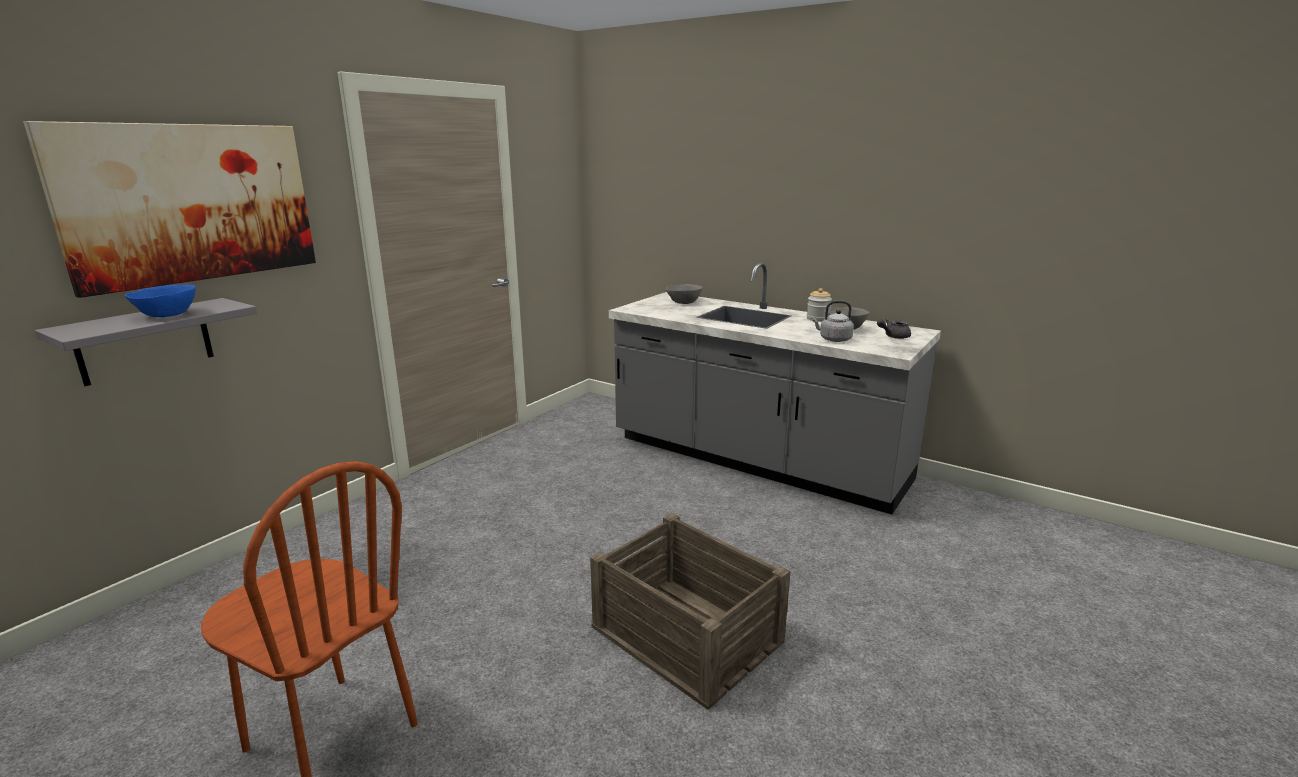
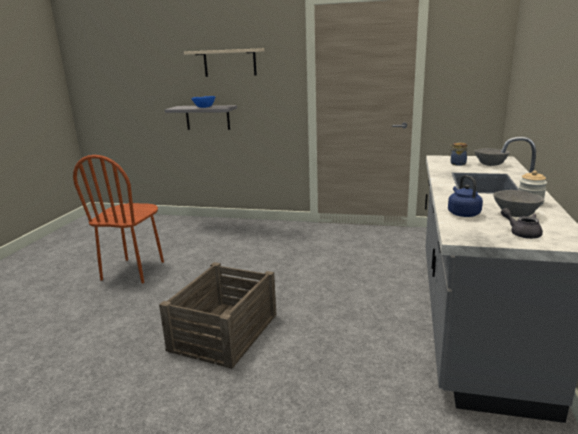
camera: 70 degrees right, 0 degrees up
(191, 203) = (229, 63): picture -> beige shelf
(665, 309) = (457, 164): none -> jar
(833, 339) = (462, 213): grey kettle -> blue kettle

